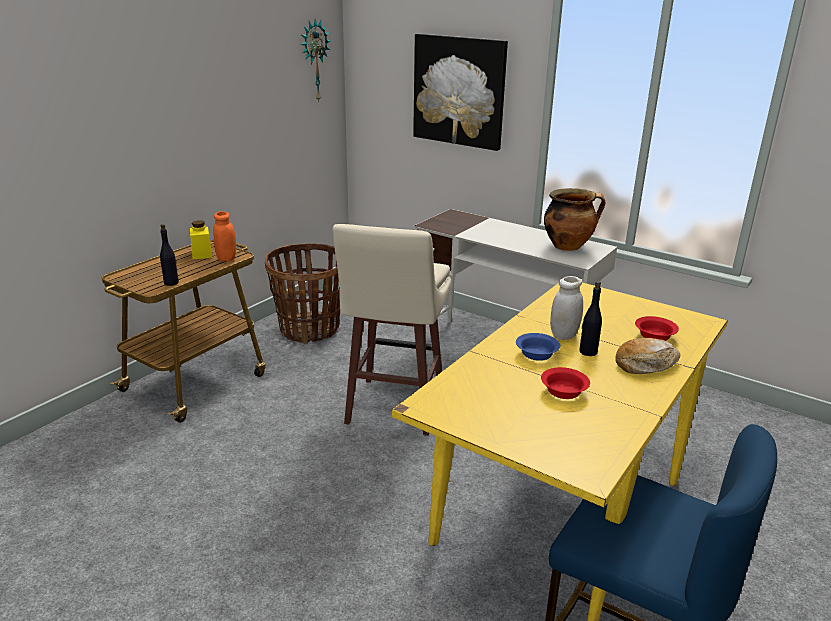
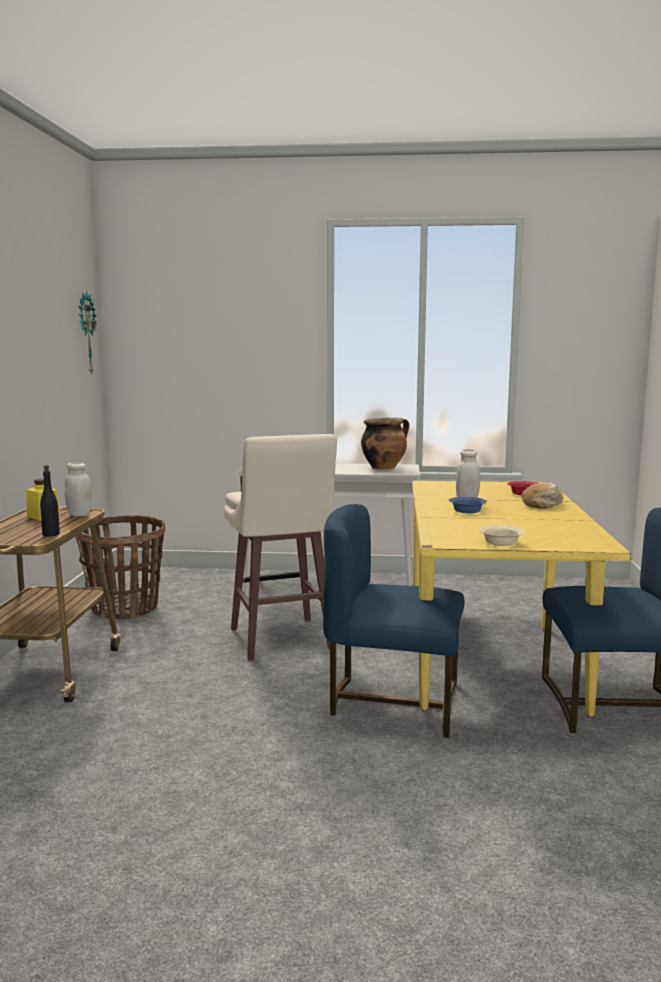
camera: 30 degrees left, 15 degrees down
(226, 258) = (79, 514): orange jar -> white jar
(414, 523) = (394, 702): none -> blue chair
(459, 91) = (240, 354): picture -> none
(483, 427) = (500, 542): none -> beige bowl
(565, 392) = (519, 521): red bowl -> none
(588, 352) = (497, 505): black bottle -> none

